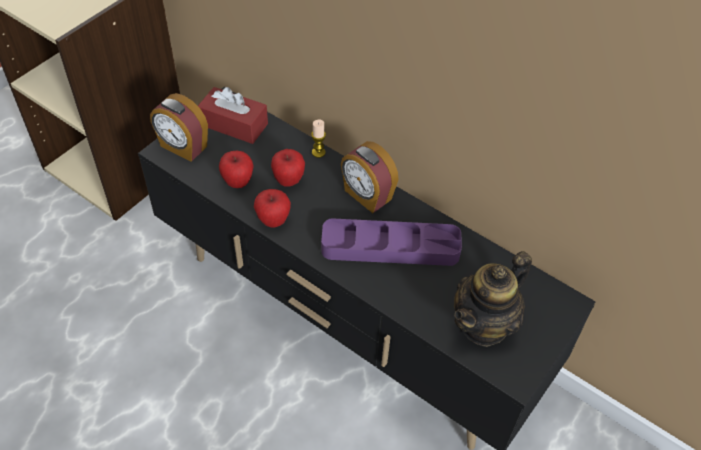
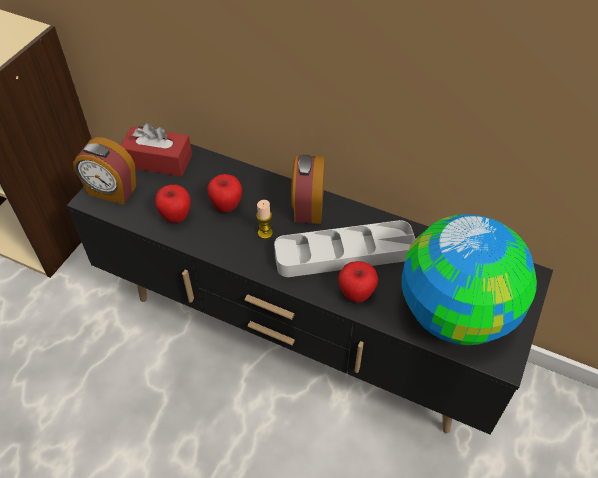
camera: 10 degrees left, 0 degrees up
(273, 220) = (221, 248): apple -> apple (356, 294)
(318, 152) = (249, 174): candle -> candle (265, 233)
(367, 195) = (307, 207): alarm clock -> alarm clock turned 60 degrees clockwise
(390, 247) = (344, 254): purple tray -> grey tray
(484, 324) = (456, 313): teapot -> globe

